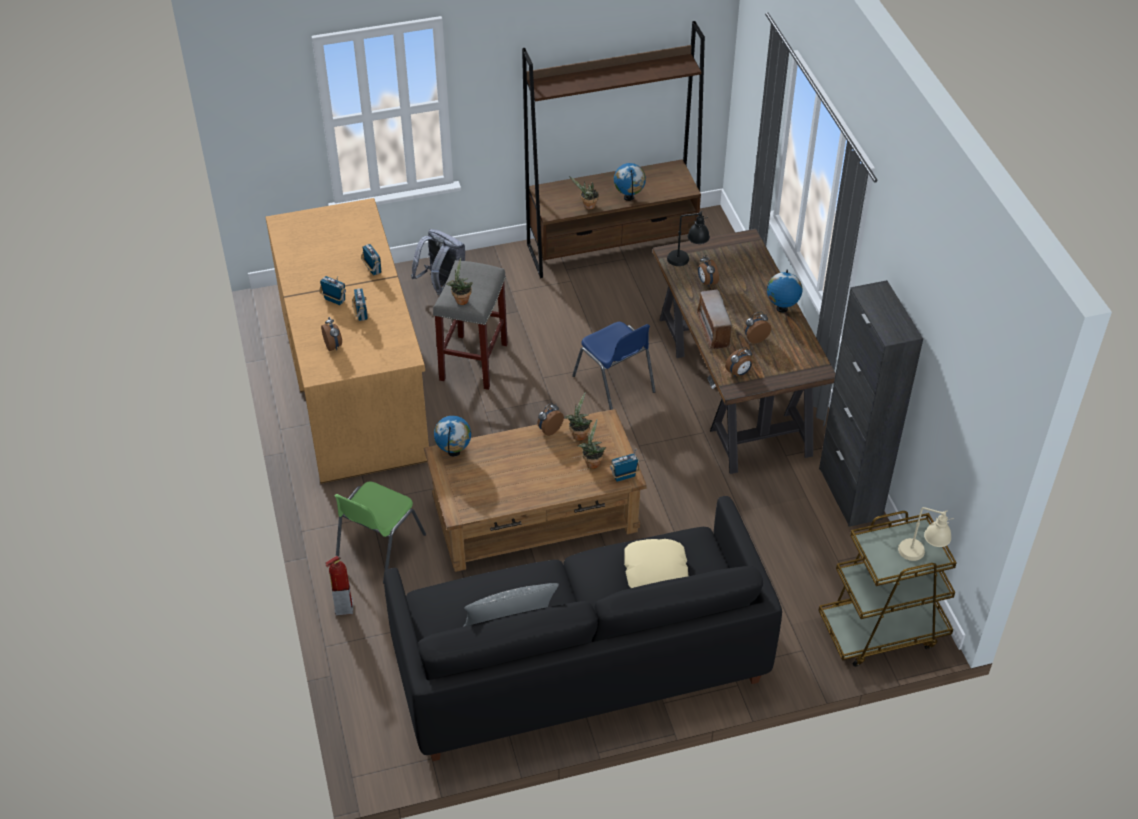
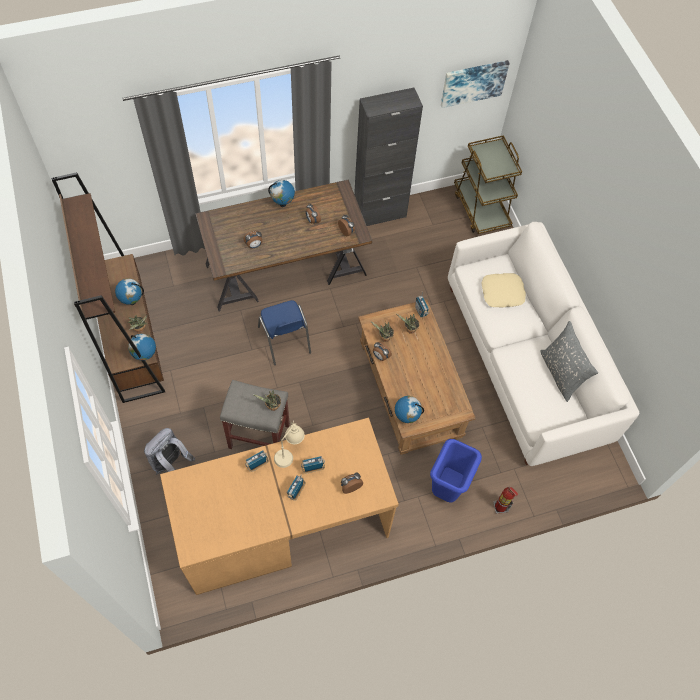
camera: 95 degrees left, 15 degrees up
(378, 548) = (446, 489): green chair -> blue trash can
(551, 212) = (145, 356): none -> globe
(579, 664) = (525, 361): black sofa -> white sofa
(614, 385) = (285, 340): blue chair -> blue chair turned 105 degrees clockwise
(687, 261) = (230, 256): black table lamp -> none
(713, 330) = (305, 243): radio -> none
(921, 556) = (497, 152): beige table lamp -> beige table lamp (289, 452)
(971, 429) = (473, 82): none -> picture

